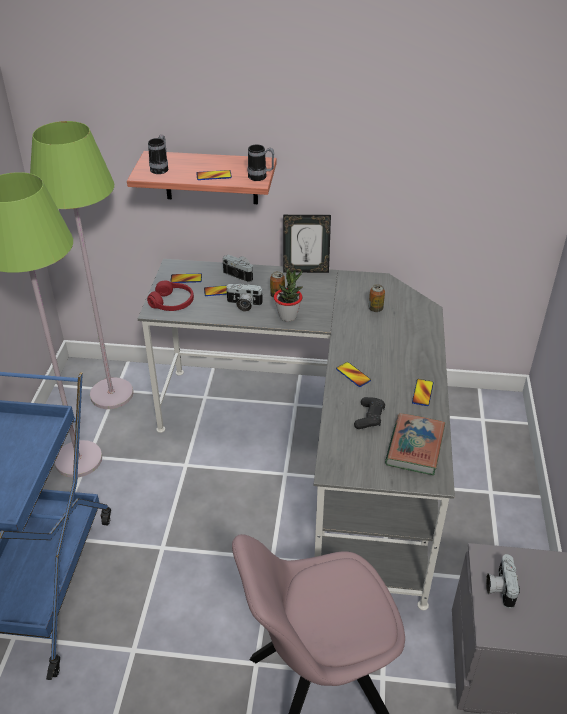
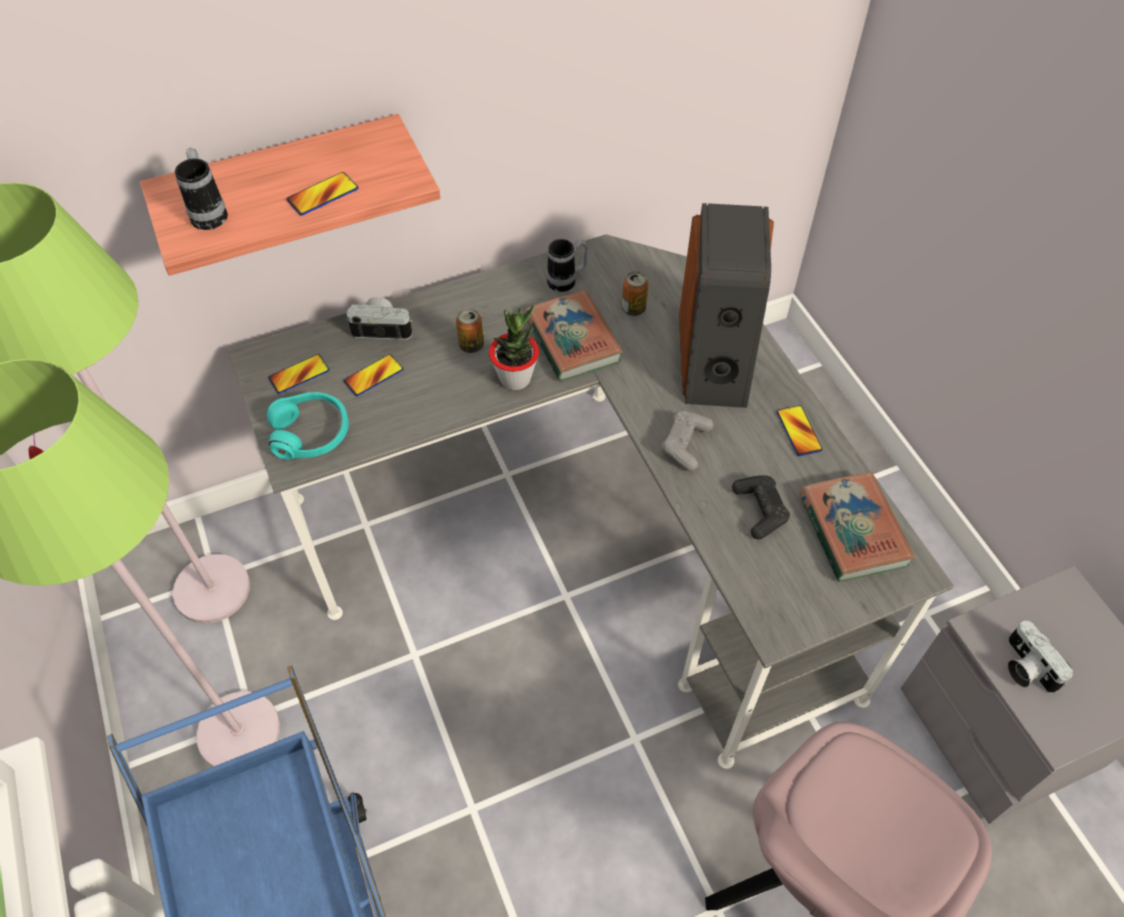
camera: 30 degrees left, 15 degrees up
(172, 302) = (311, 433): red headphones -> turquoise headphones
(243, 305) = (431, 387): camera -> none
(261, 177) = (408, 168): mug -> mug (567, 281)
(305, 270) = (480, 278): picture frame -> none
(331, 311) = (572, 340): none -> book
(353, 375) = (685, 444): phone -> grey game controller
(403, 345) = (715, 358): none -> speaker

